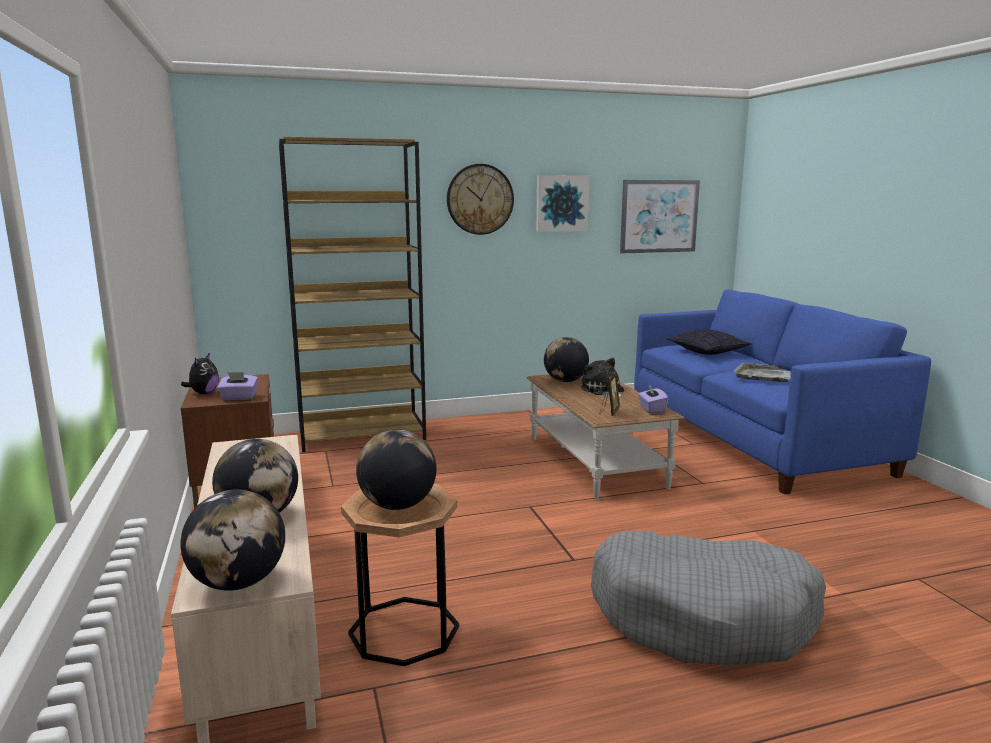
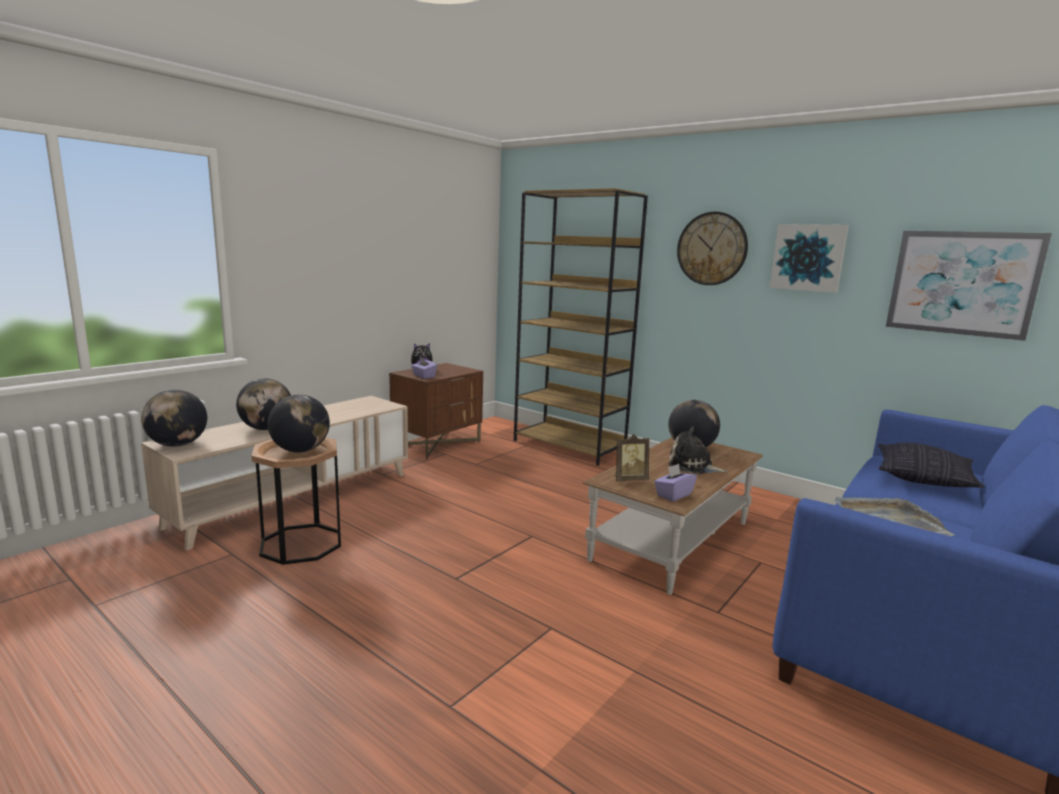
camera: 55 degrees right, 0 degrees up
(603, 391) = (693, 466): plush toy -> plush toy turned 90 degrees counterclockwise
(703, 617) = (407, 669): grey dog bed -> none

